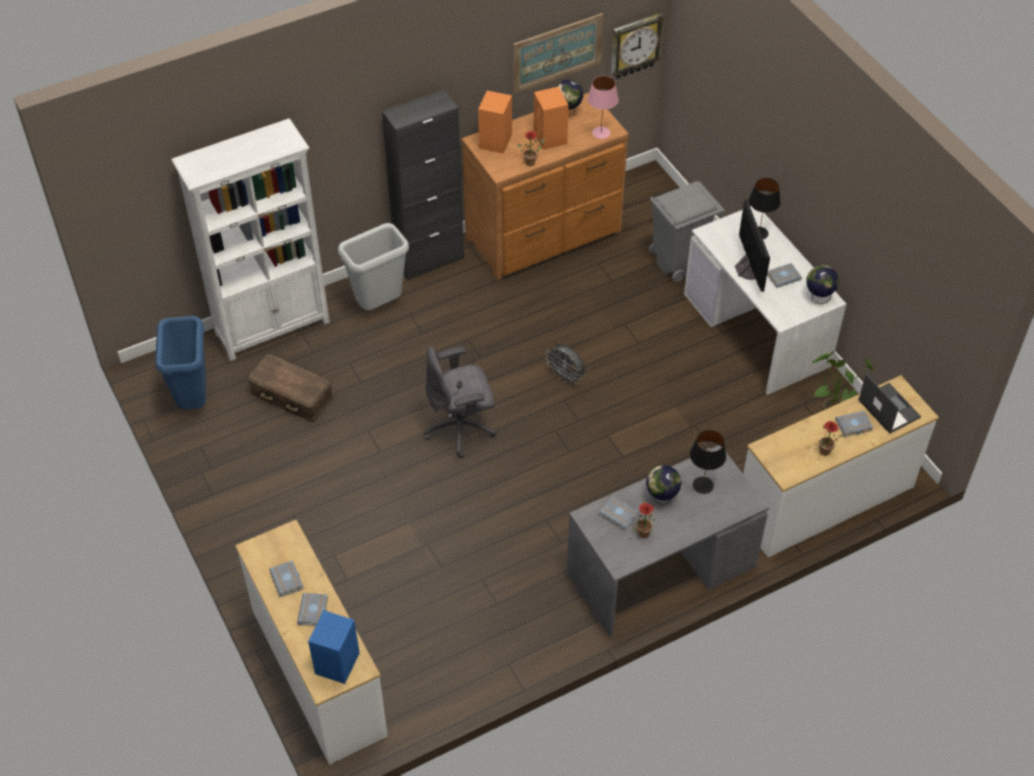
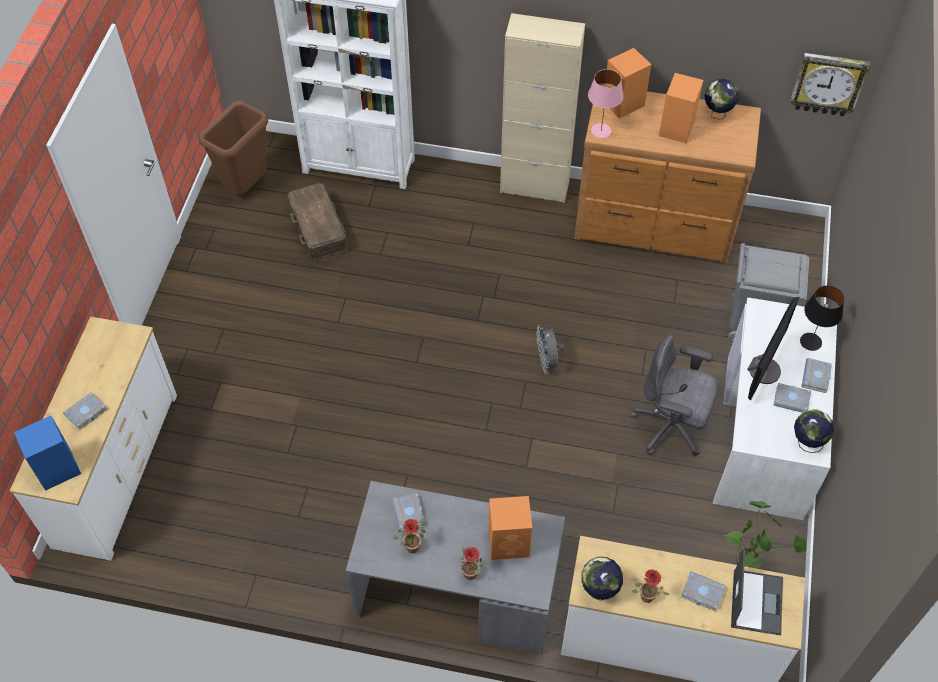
camera: 40 degrees right, 5 degrees up
(193, 400) = (246, 186): blue trash can -> brown trash can
(288, 580) = (95, 373): grey book -> grey book (817, 378)
(379, 304) = (458, 198): grey trash can -> none
(429, 260) = (534, 186): black cabinet -> beige cabinet
(461, 428) = (418, 347): grey office chair -> grey office chair (671, 427)
(531, 161) = (636, 141): potted plant -> potted plant (473, 574)
(557, 53) = (729, 47): picture -> none
(600, 133) = (728, 151): pink table lamp -> pink table lamp (600, 130)
(661, 498) = (461, 527): globe -> globe (599, 590)
(703, 485) = (510, 542): black table lamp -> orange speaker

